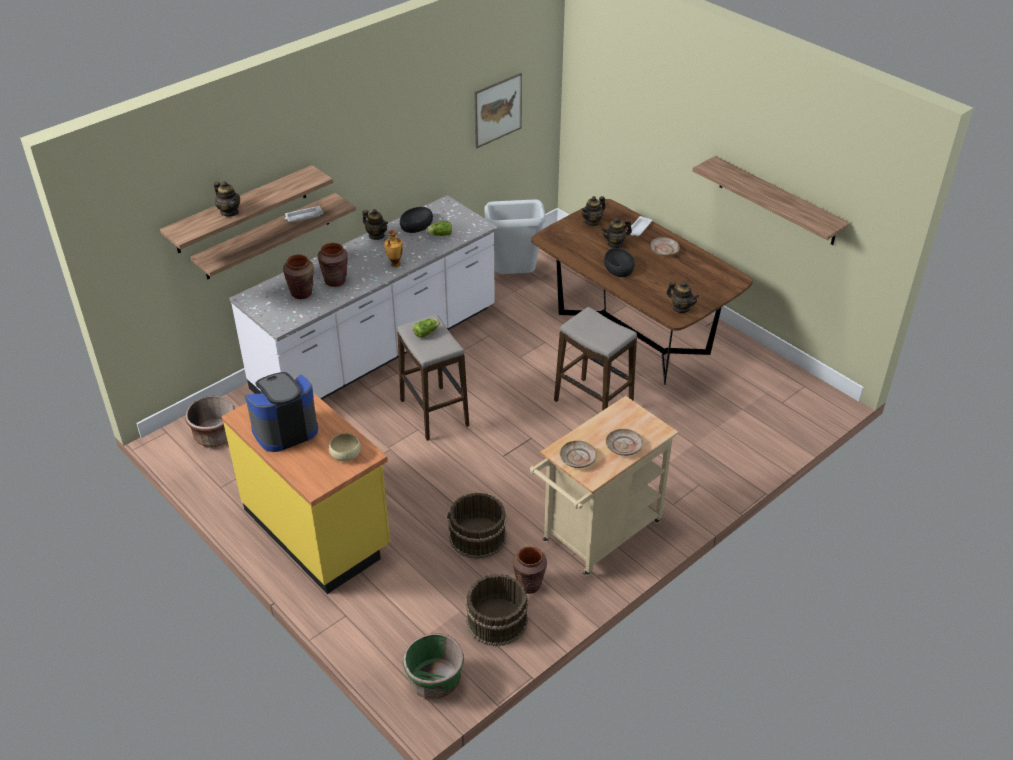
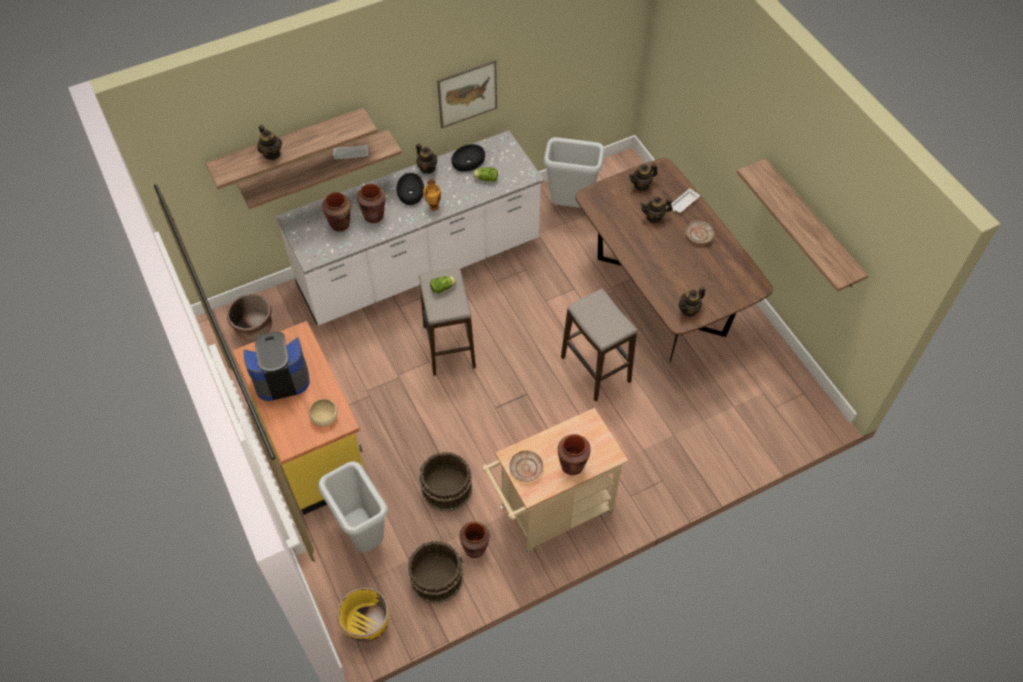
camera: 15 degrees right, 15 degrees up
(401, 599) = (362, 535): none -> grey trash can
(434, 681) = (366, 623): green planter -> yellow planter
(497, 110) = (572, 54): picture -> picture (467, 94)
(619, 267) = (647, 247): black bowl -> black bowl (411, 193)
(624, 446) = (572, 465): beige plate -> brown vase
(681, 308) = (689, 310): teapot -> teapot turned 90 degrees clockwise

